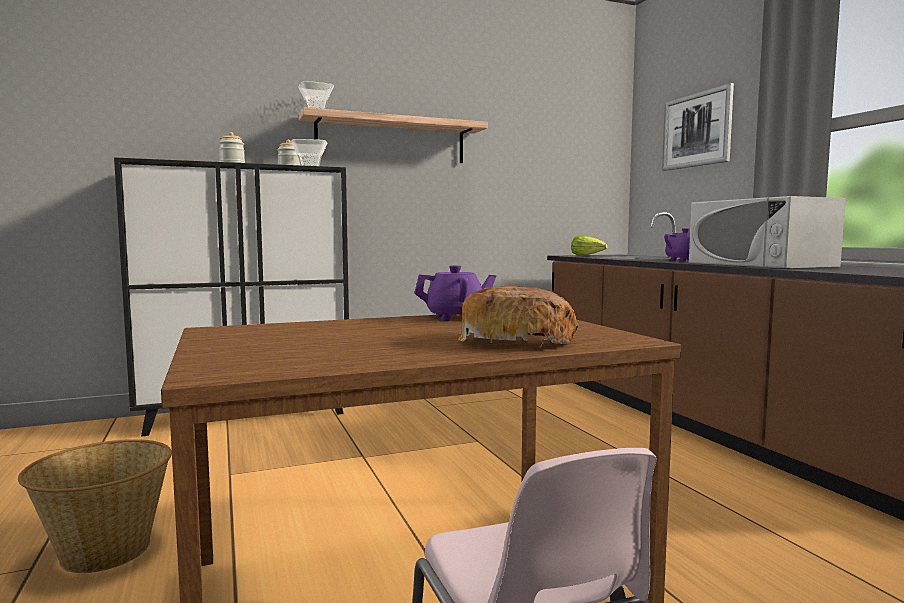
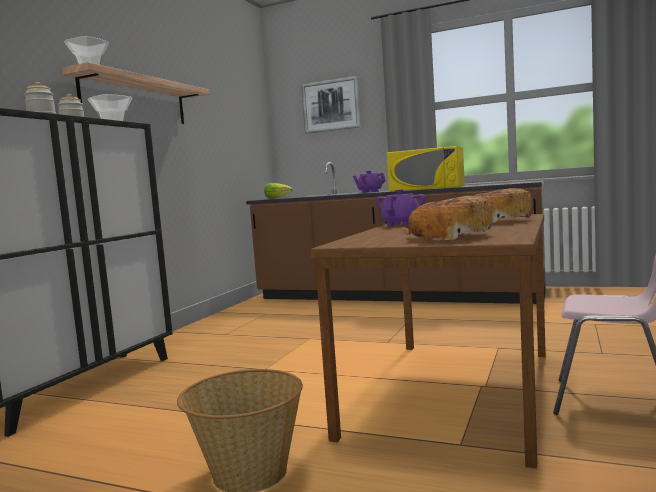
camera: 45 degrees left, 0 degrees up
(275, 349) = (448, 237): none -> bread
(760, 264) = (427, 188): white microwave -> yellow microwave

